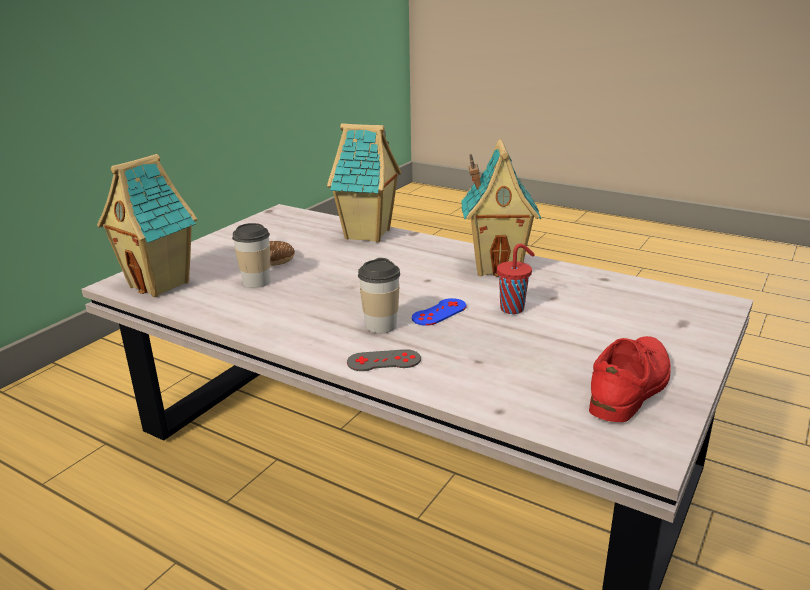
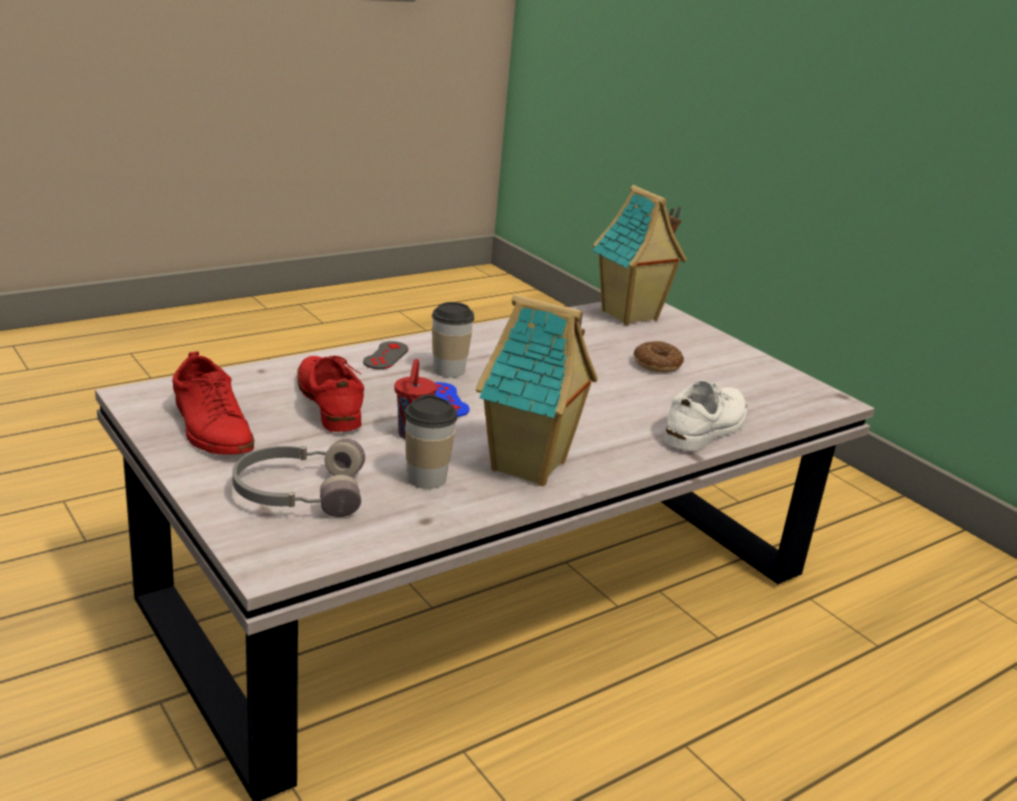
camera: 110 degrees right, 0 degrees up
(256, 282) = (602, 347): cup -> cup (426, 478)
(368, 235) = (706, 427): toy house -> white shoe
(511, 354) = (329, 402): none -> red shoe
(646, 320) = (298, 492): none -> grey headphones

